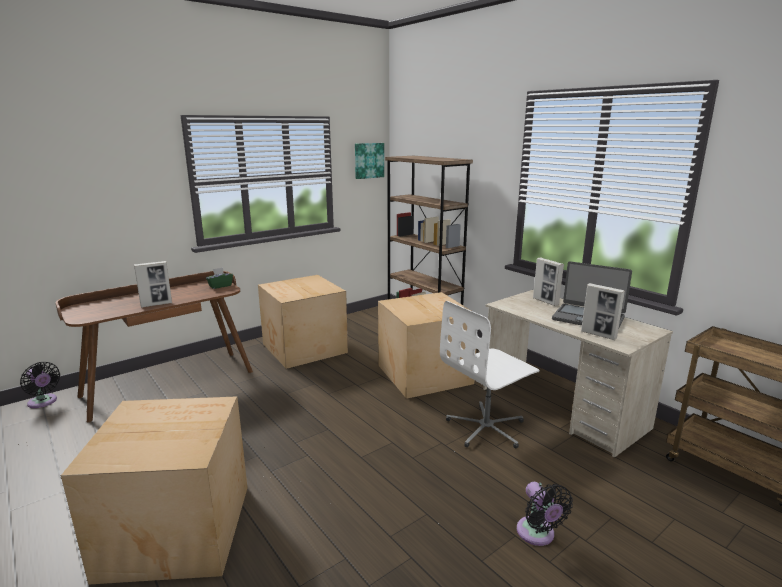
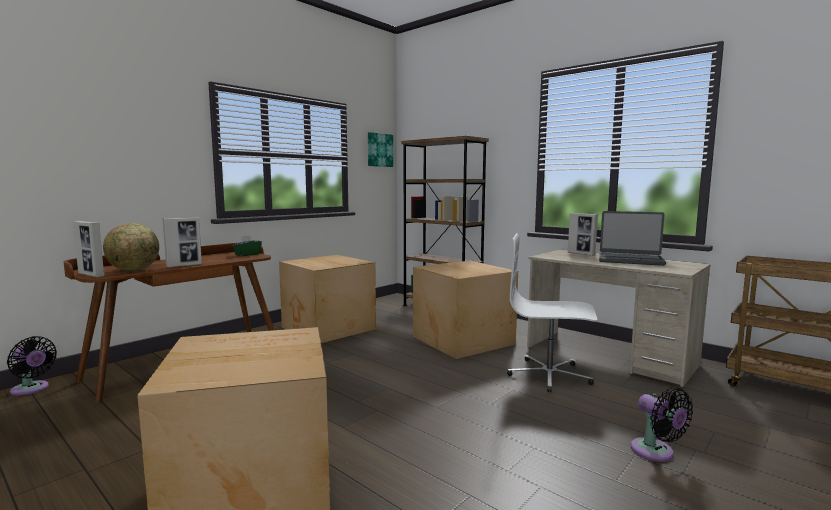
camera: 10 degrees left, 10 degrees down
(112, 311) = (134, 270): none -> globe
(487, 428) = (549, 375): white office chair -> white office chair turned 60 degrees clockwise
(598, 335) = (651, 267): picture frame -> picture frame (91, 275)

